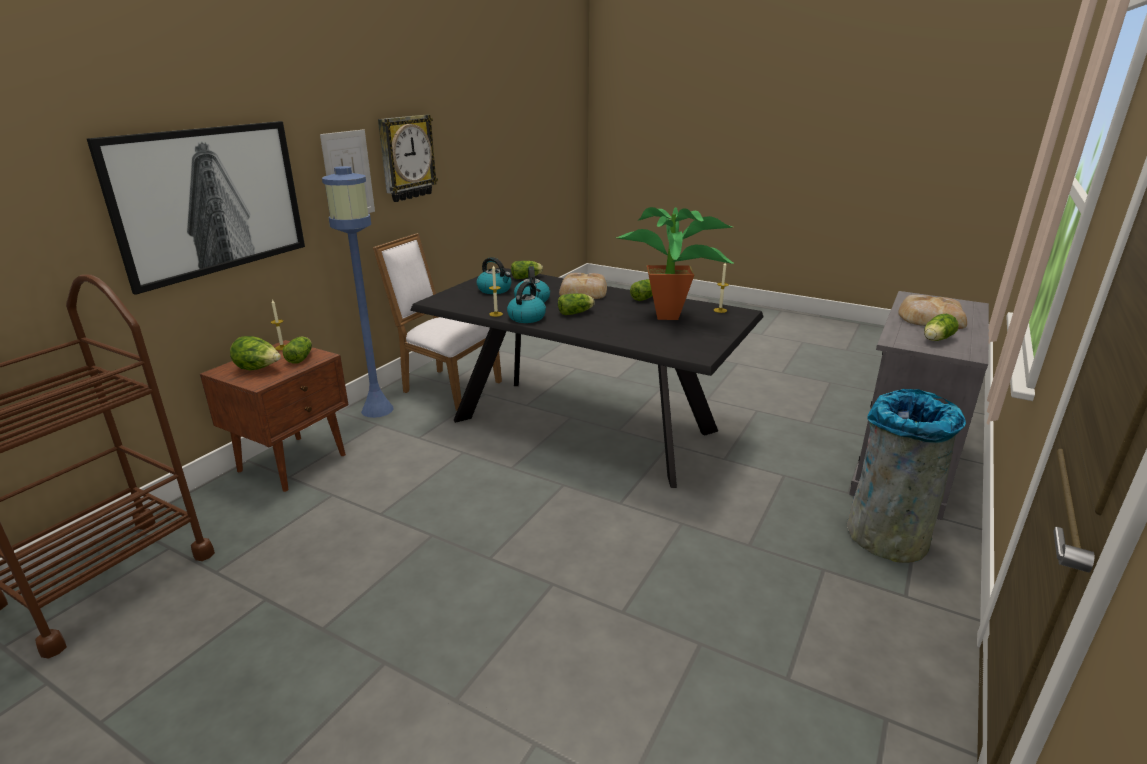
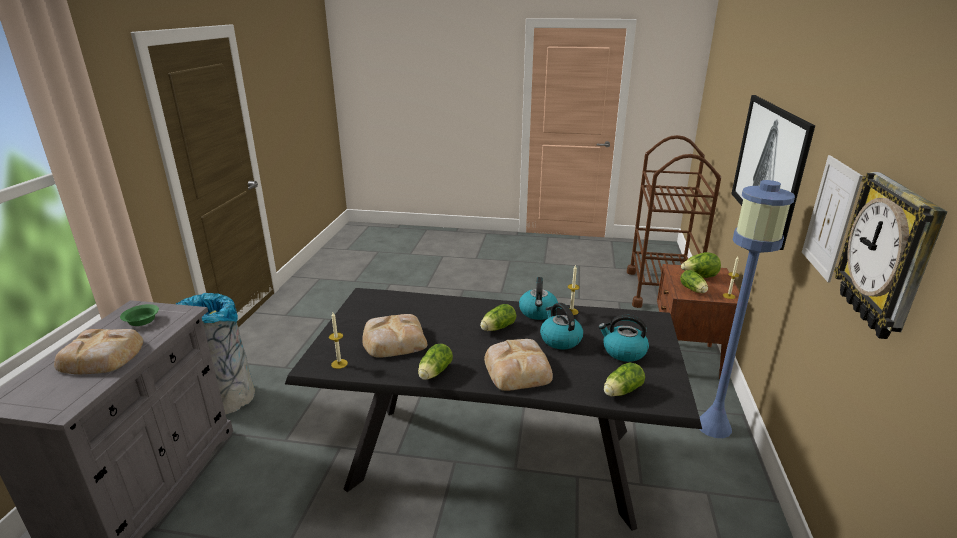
camera: 160 degrees right, 0 degrees up
(446, 387) = (698, 485): white chair -> none
(673, 317) = (393, 340): potted plant -> bread
(936, 339) = (141, 321): lettuce -> green bowl

